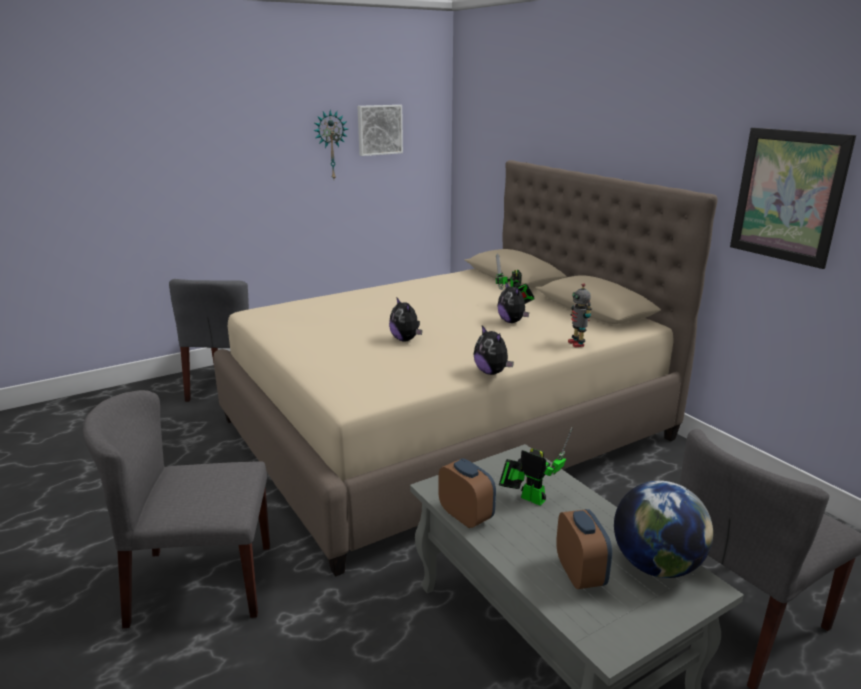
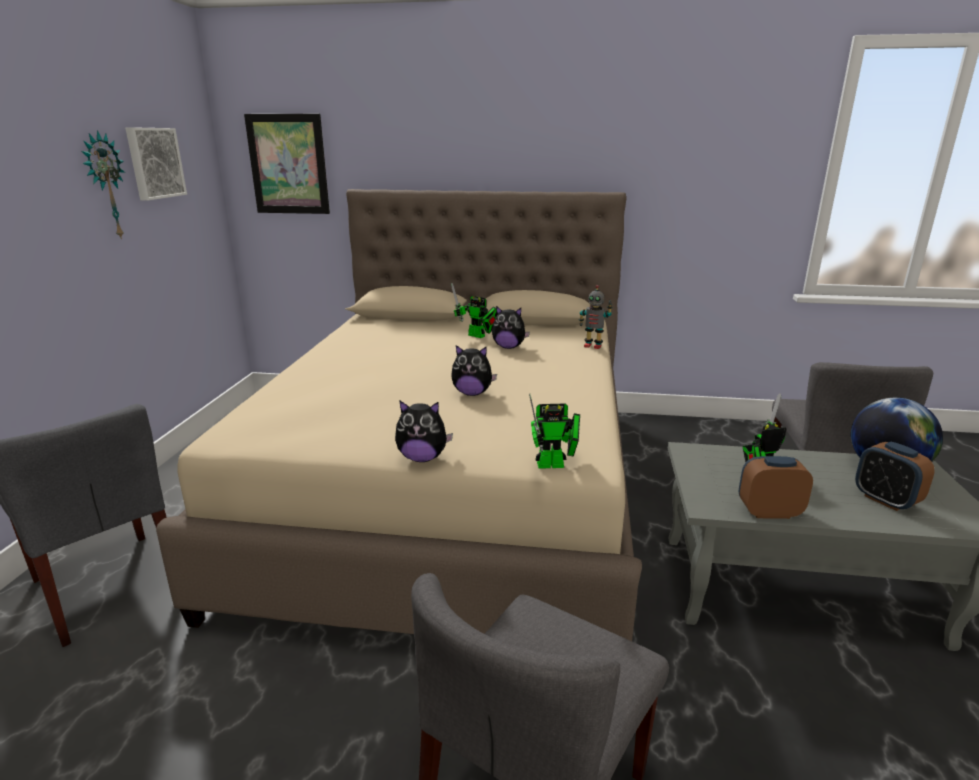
camera: 50 degrees left, 0 degrees up
(334, 393) = (555, 465): none -> toy robot
(492, 372) = (604, 388): plush toy -> plush toy (422, 458)
(580, 574) = (885, 500): alarm clock -> alarm clock turned 150 degrees counterclockwise
(788, 196) = (681, 185): picture -> picture (288, 164)

